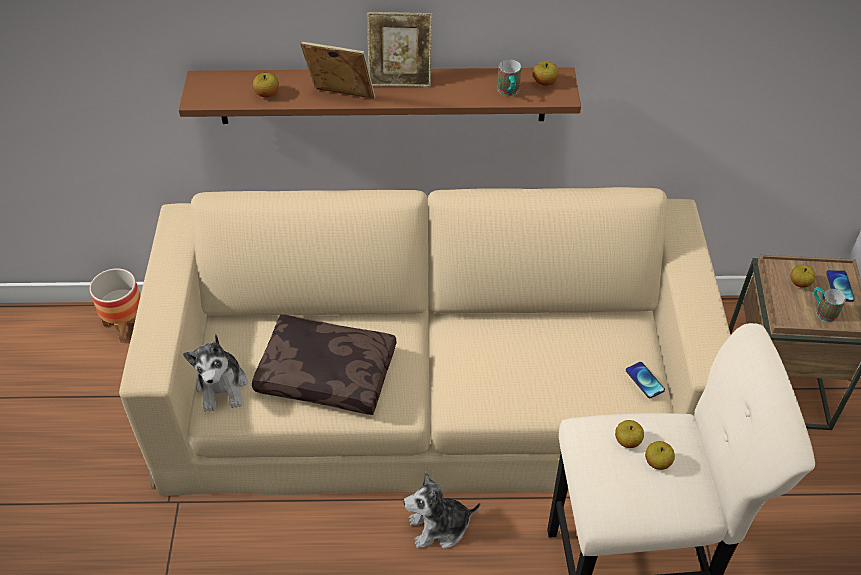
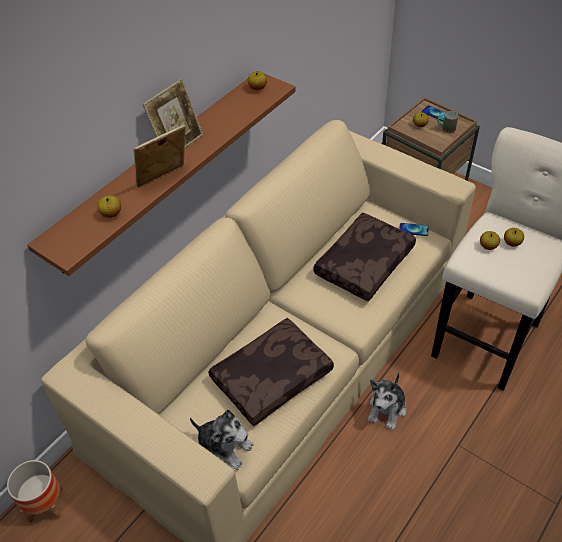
camera: 50 degrees left, 0 degrees up
(509, 93) = (249, 106): mug -> none
(547, 362) = (363, 262): none -> brown pillow

